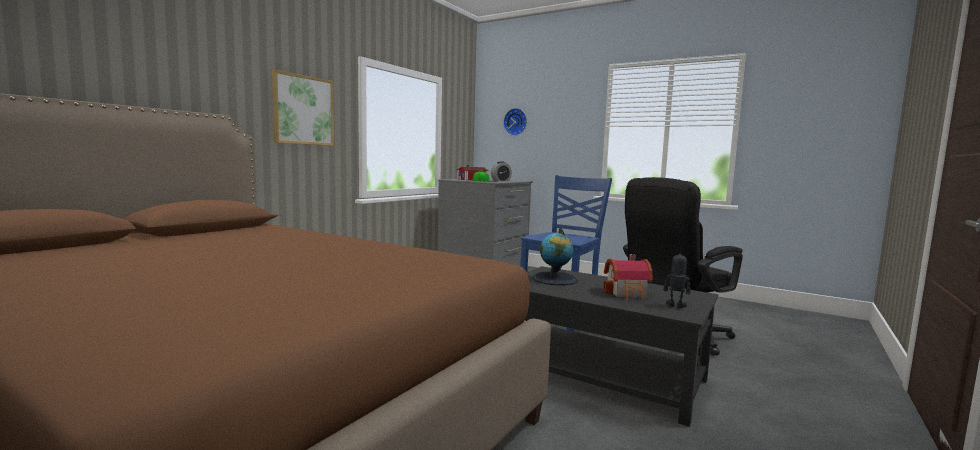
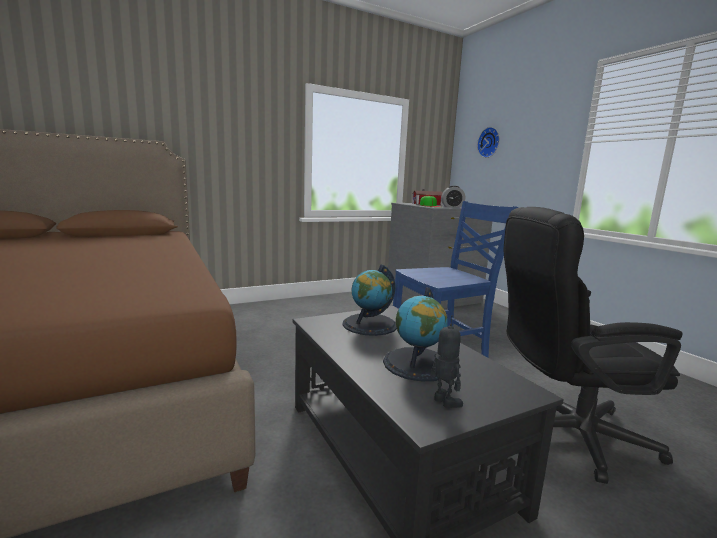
camera: 30 degrees right, 5 degrees up
(303, 110) = (243, 136): picture -> none
(628, 293) = (418, 364): toy house -> globe

